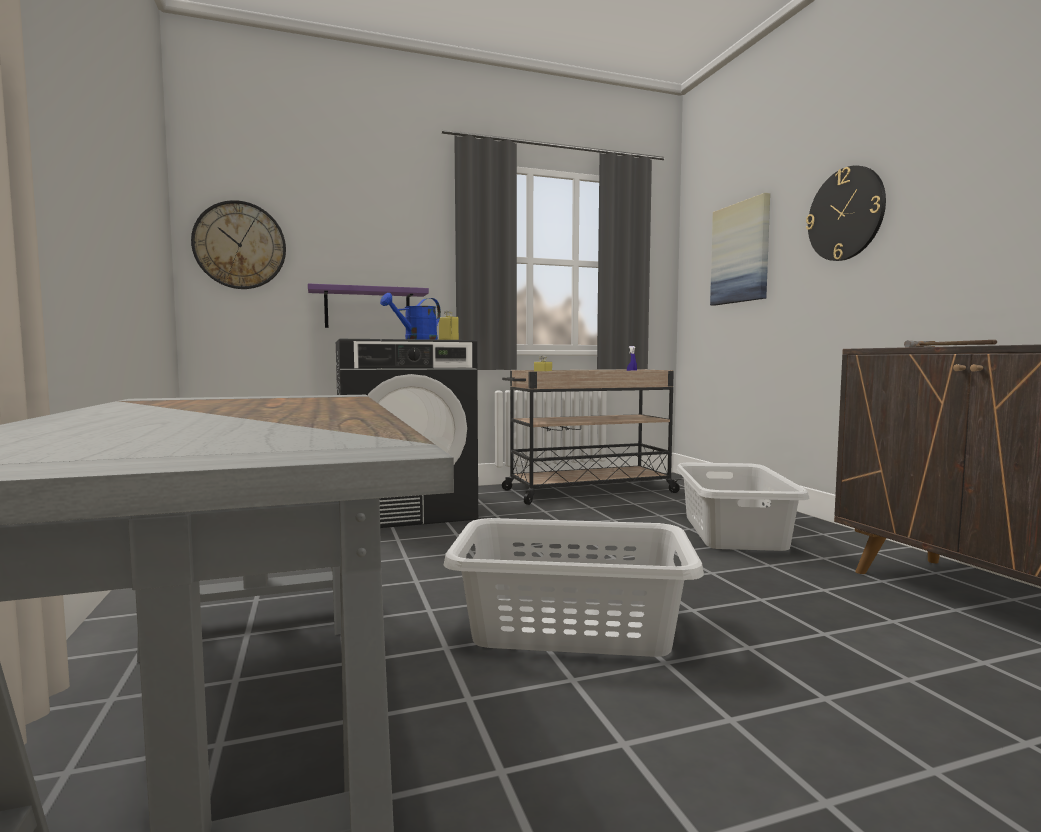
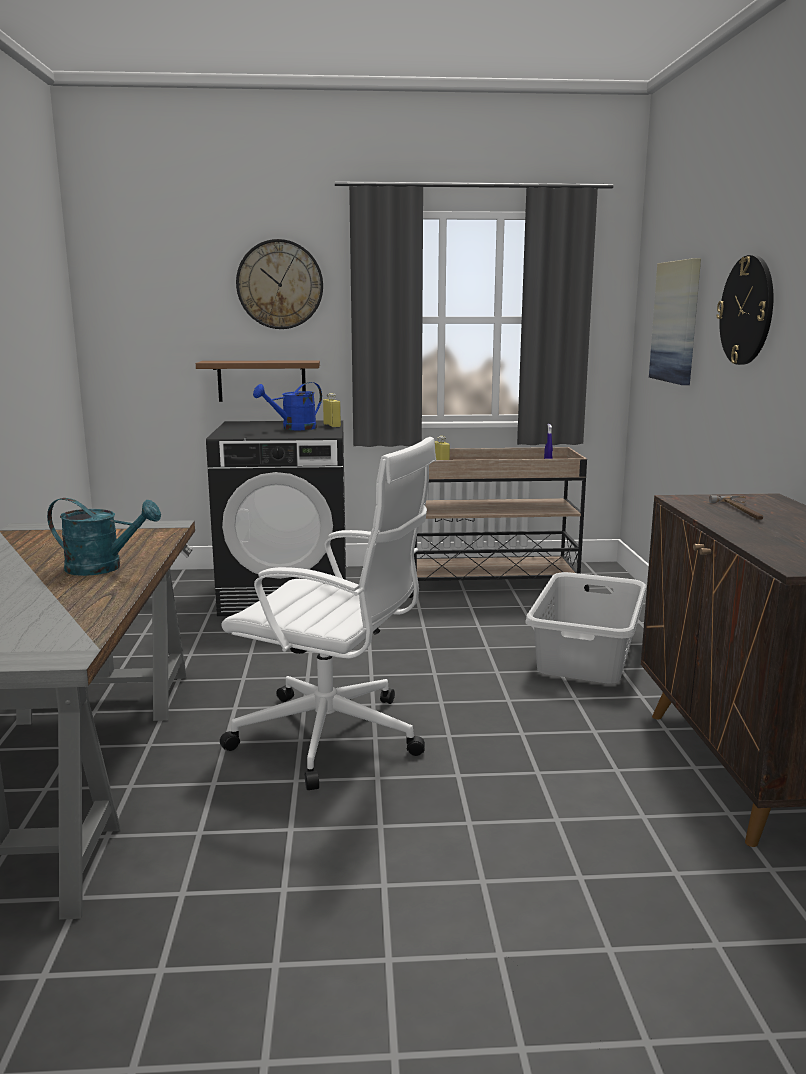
camera: 15 degrees right, 10 degrees up
(240, 245) = (135, 321): wall clock -> wall clock (280, 284)
(308, 409) = (103, 568): none -> turquoise watering can
(367, 309) = (261, 381): purple shelf -> brown shelf
(572, 627) = (334, 738): grey laundry basket -> white office chair

